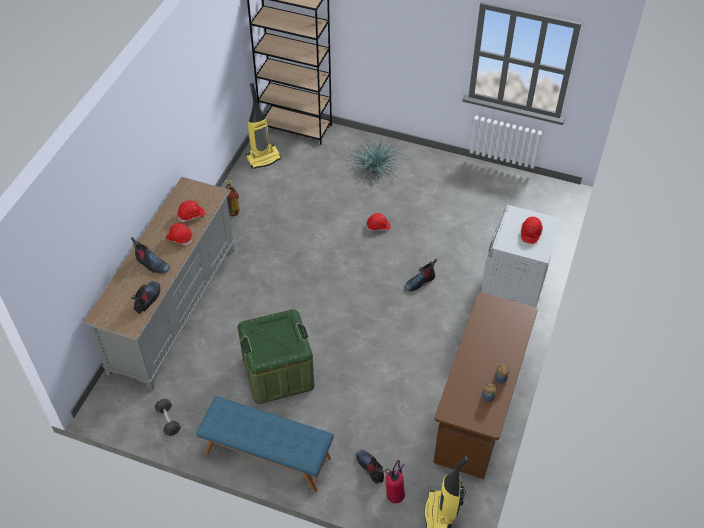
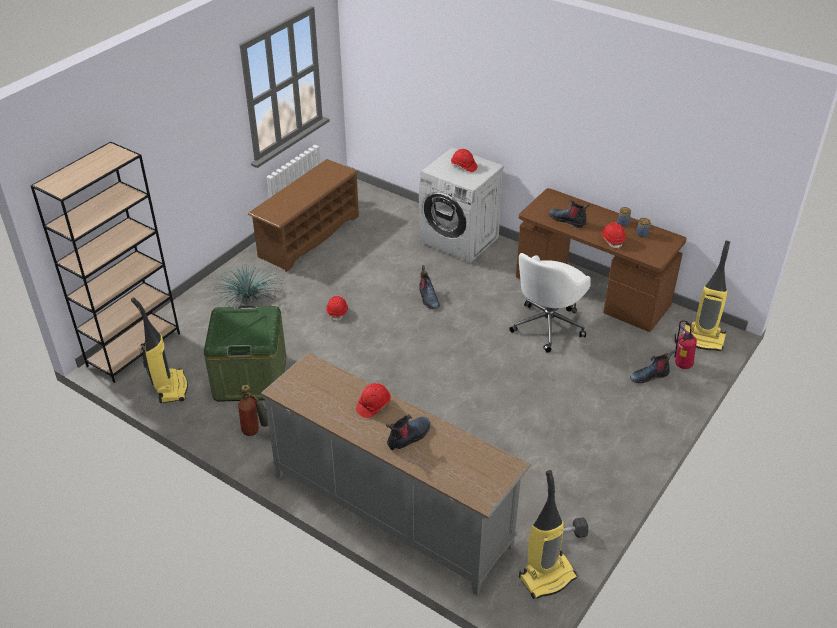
camera: 75 degrees left, 10 degrees down
(128, 415) = (547, 577): none -> vacuum cleaner
(147, 299) = (468, 446): boot -> boot (568, 220)
(191, 215) = (338, 390): red hard hat -> red hard hat (612, 240)
(267, 456) = (625, 452): blue bench -> none
(278, 373) = (516, 426): green storage box -> green storage box (250, 377)
(412, 377) = (547, 327): none -> white office chair
(471, 182) = (309, 236): none -> brown shoe rack

